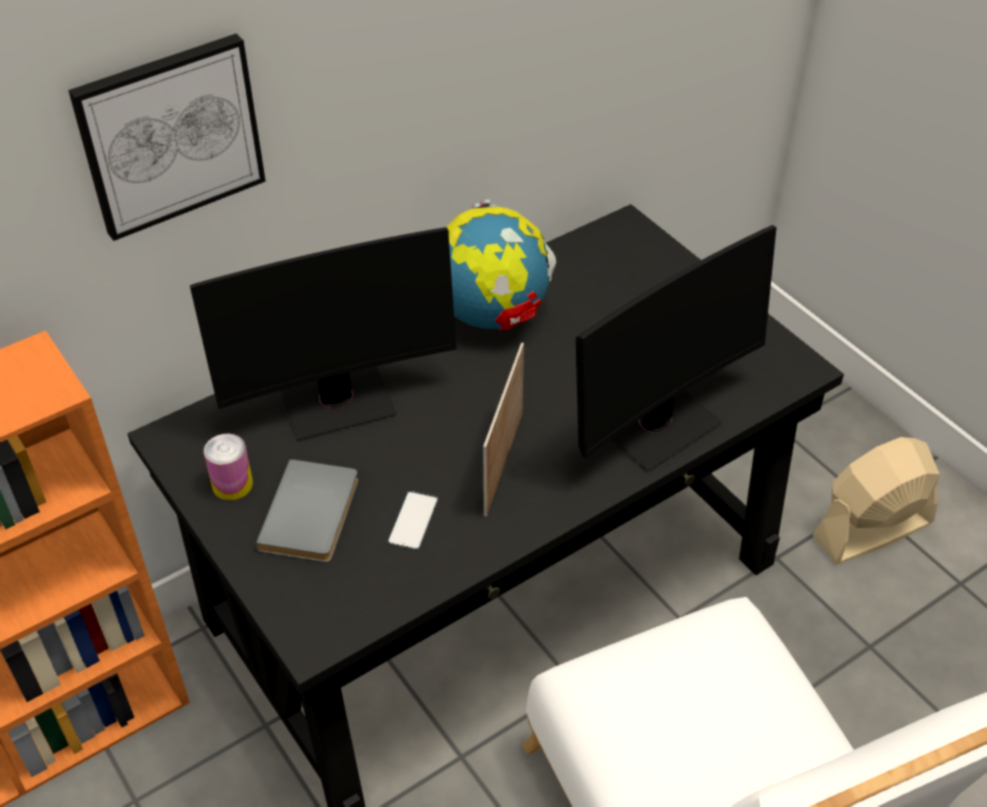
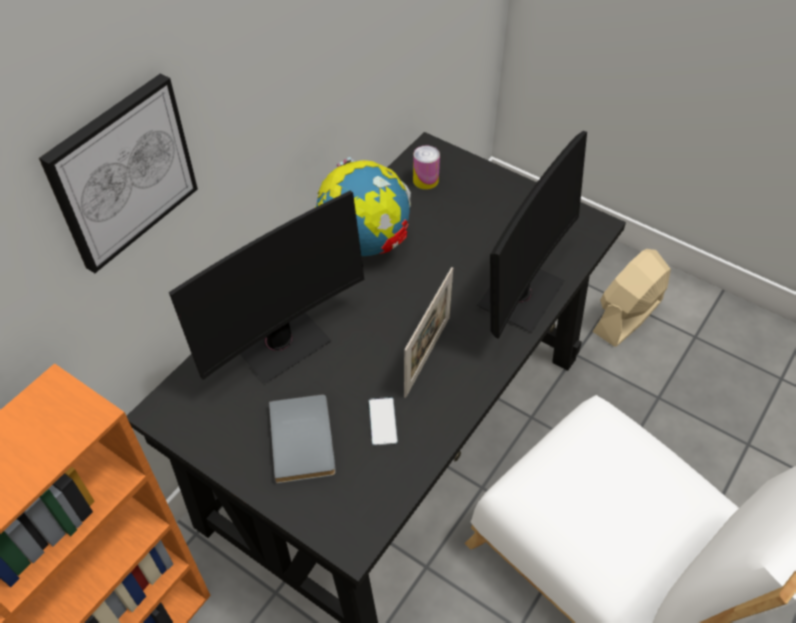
camera: 20 degrees left, 5 degrees up
(232, 484) = (230, 435): can -> can (425, 180)
(503, 463) = (427, 356): picture frame -> picture frame turned 150 degrees counterclockwise

